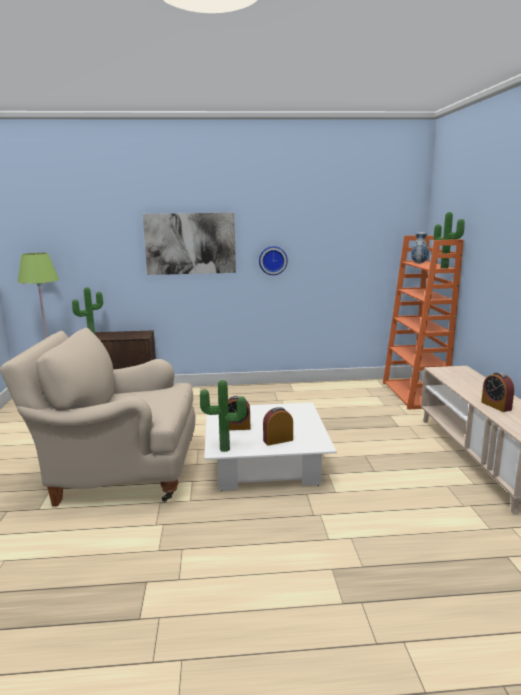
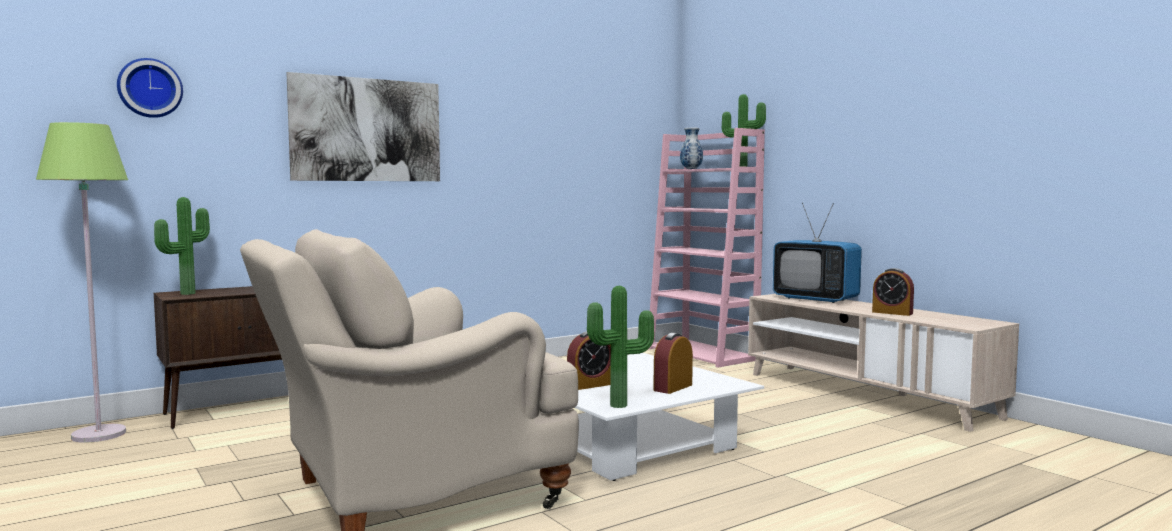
camera: 30 degrees left, 10 degrees down
(272, 260) = (493, 164): wall clock -> wall clock (149, 88)
(414, 394) = (702, 354): orange bookcase -> pink bookcase
(467, 378) = (815, 299): none -> television

